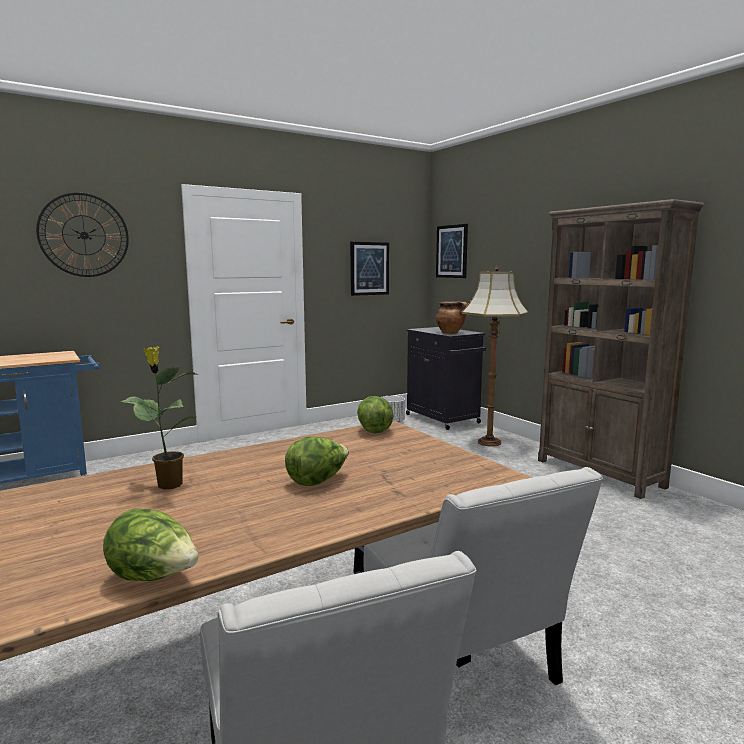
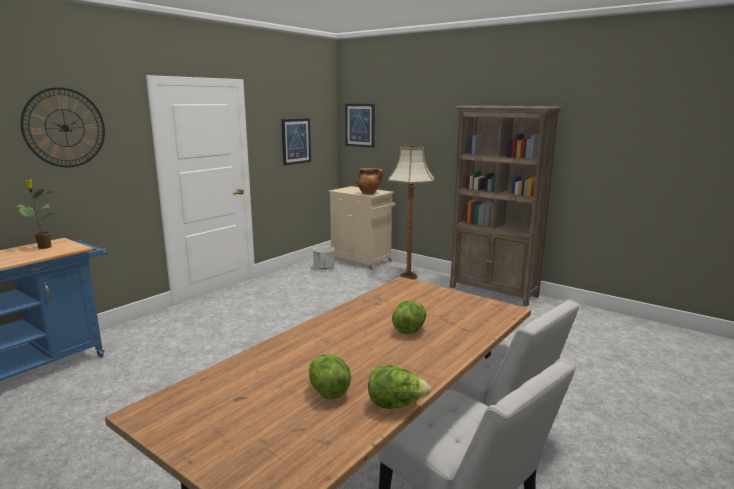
camera: 20 degrees left, 5 degrees up
(168, 485) = (316, 347): potted plant -> potted plant (43, 247)
(374, 430) = (399, 286): lettuce -> lettuce (328, 391)
(443, 419) = (362, 261): black cabinet -> beige cabinet

